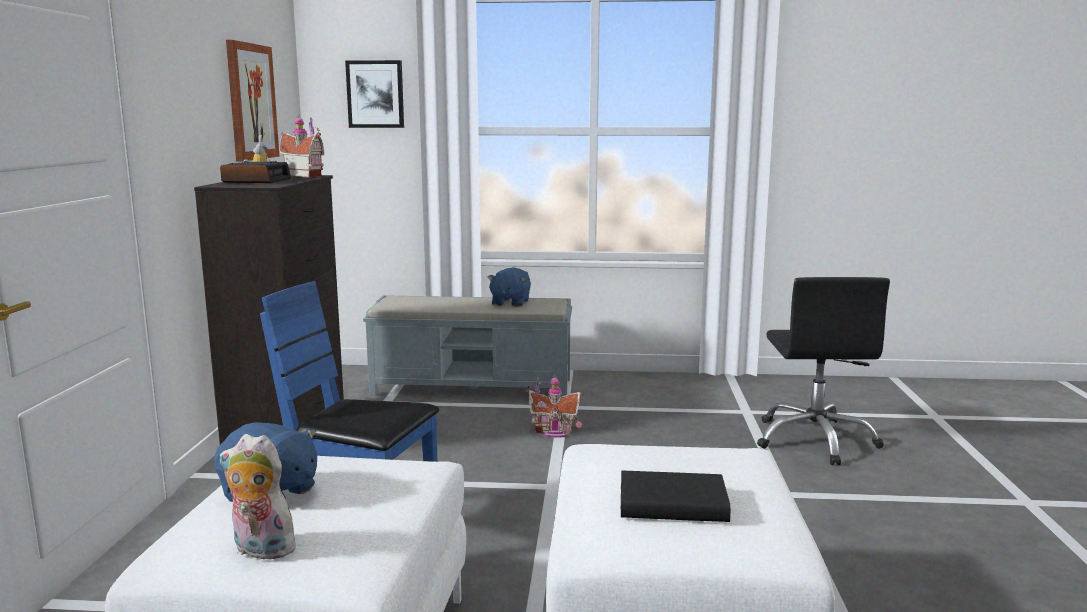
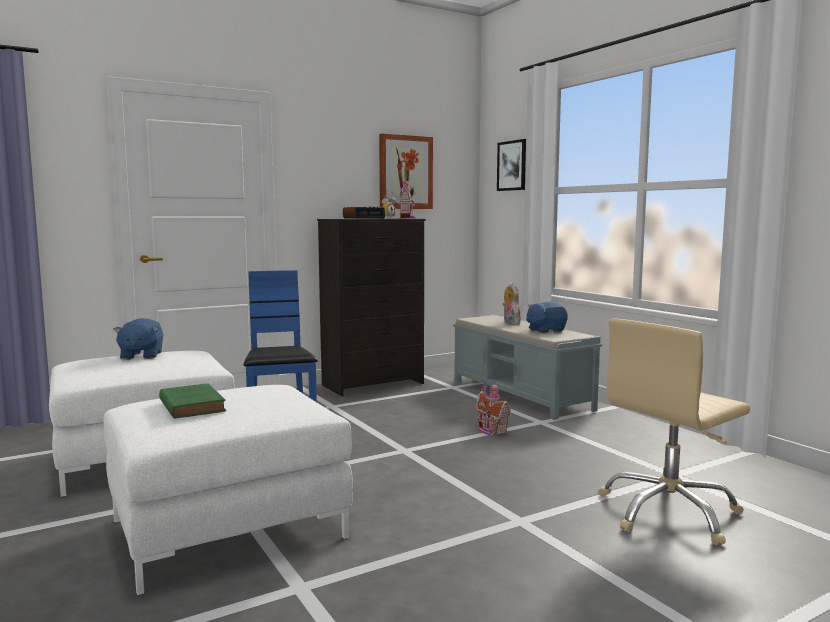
camera: 55 degrees right, 5 degrees down
(260, 550) = (83, 366): plush toy -> plush toy (510, 323)
(669, 503) = (191, 405): black book -> green book
(815, 440) = (669, 512): black office chair -> beige office chair

